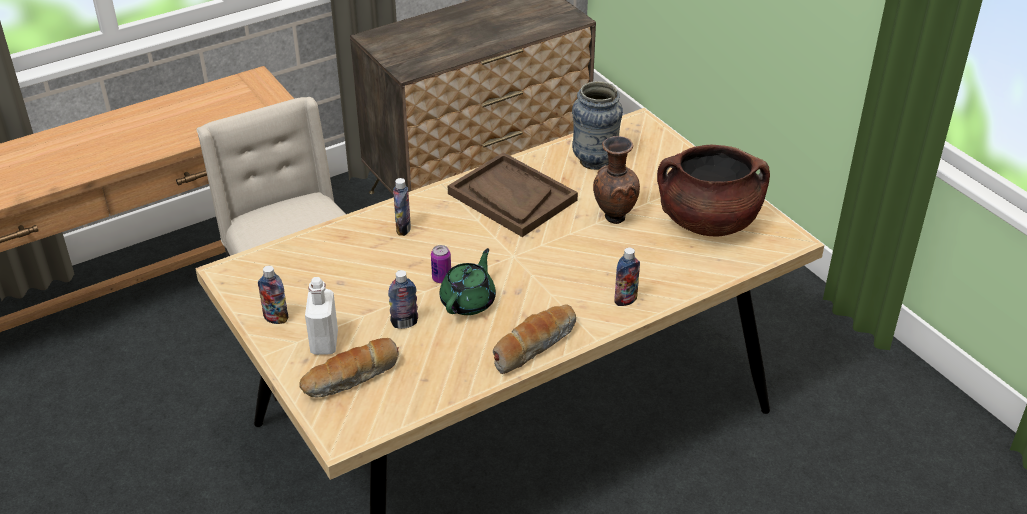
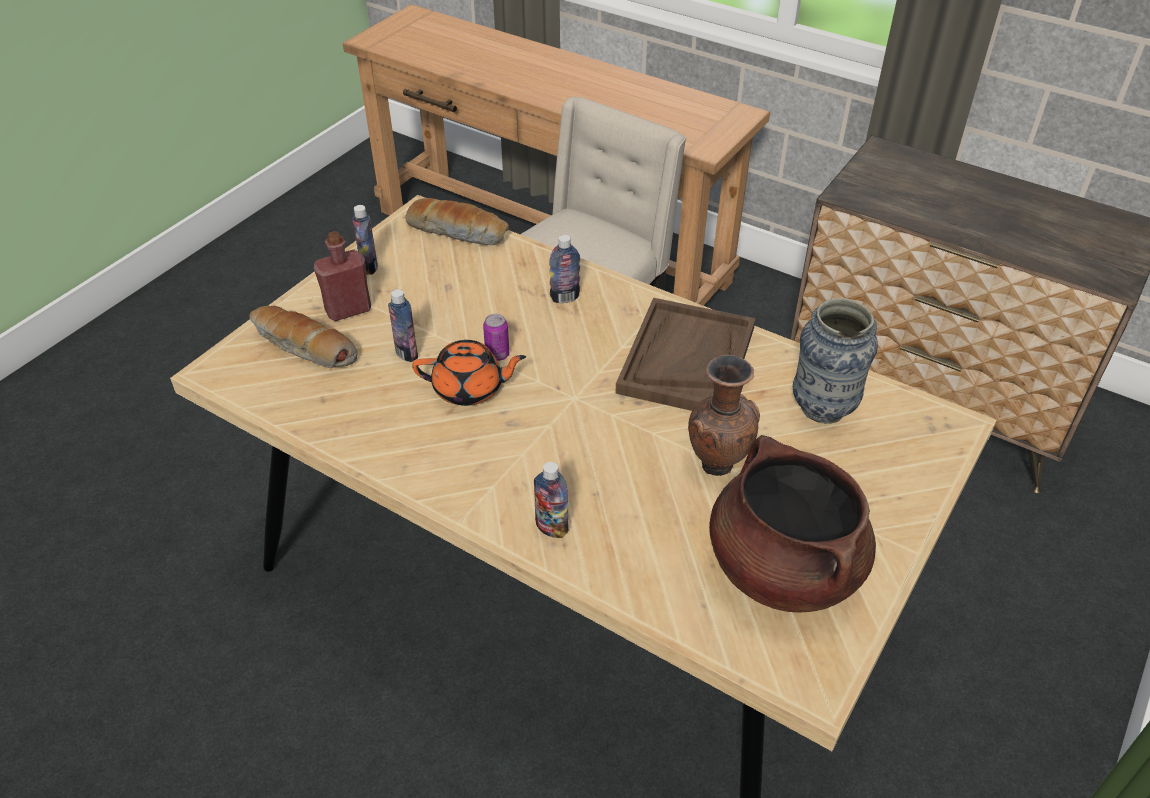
camera: 65 degrees right, 5 degrees up
(324, 343) = (348, 310): white bottle -> red bottle
(469, 301) = (470, 389): green teapot -> orange teapot
(533, 345) = (420, 468): bread -> bread (458, 231)

